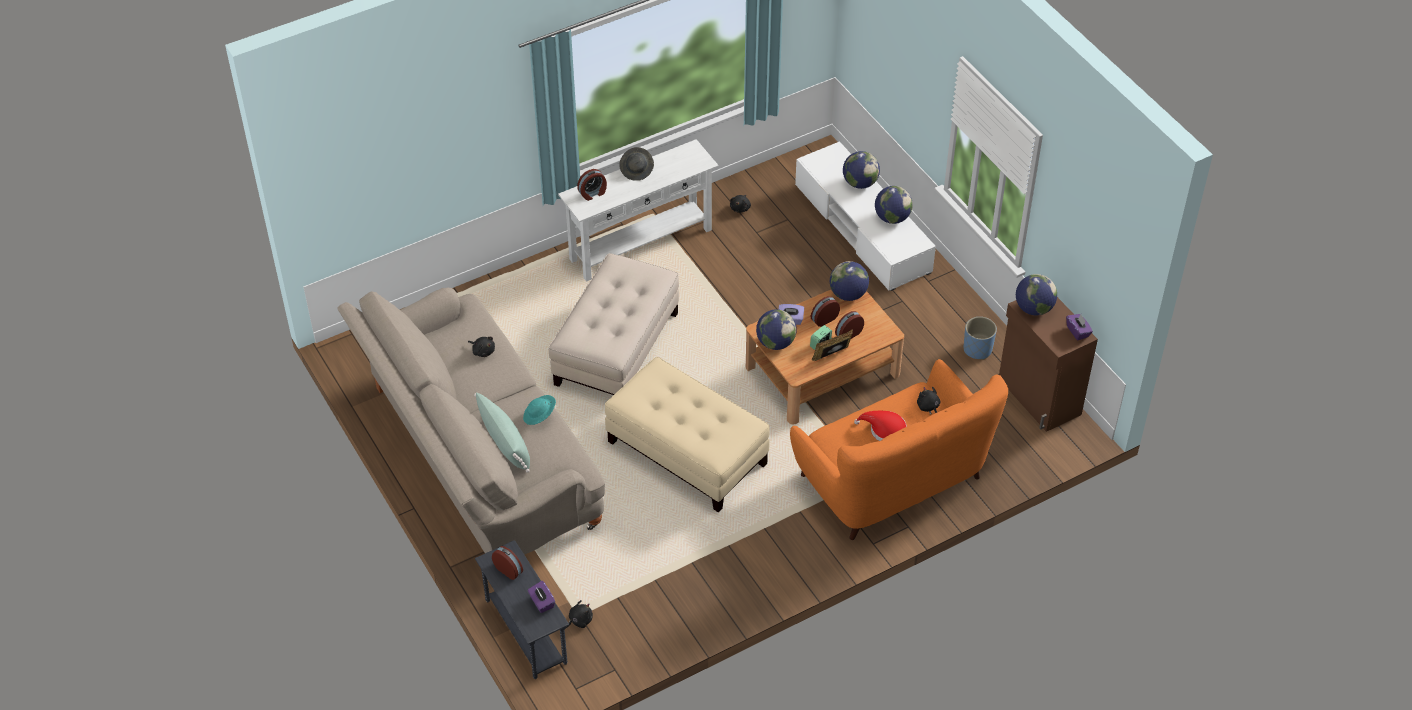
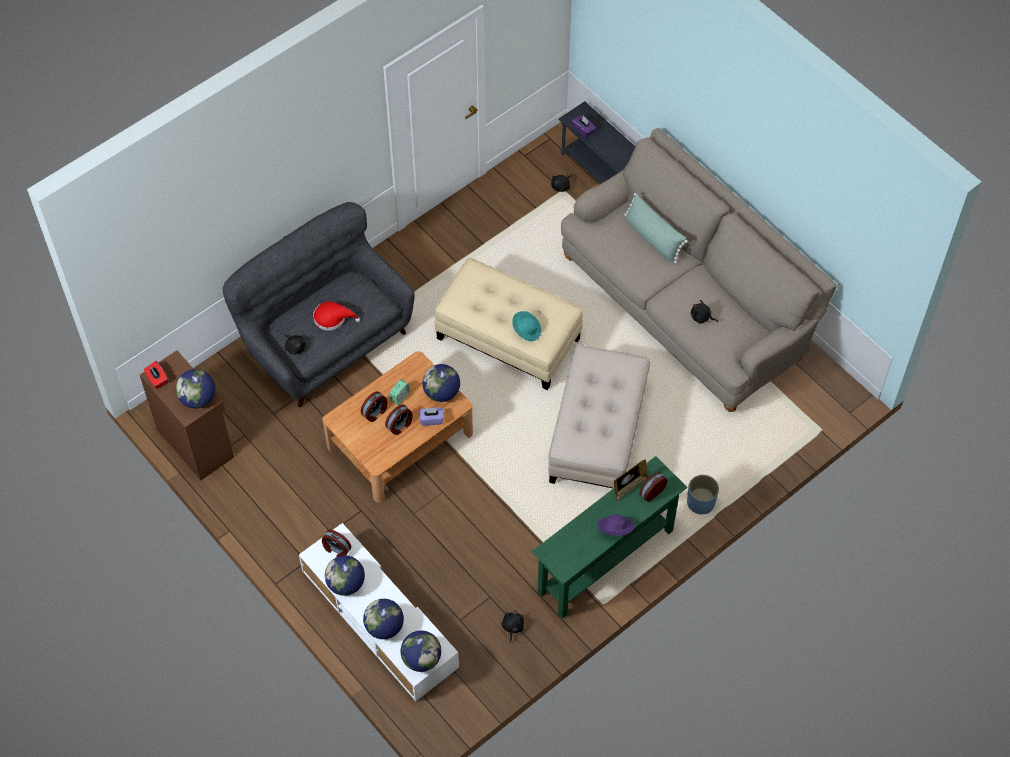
camera: 170 degrees right, 10 degrees up
(509, 569) = (616, 150): alarm clock -> alarm clock (336, 549)
(539, 416) = (630, 262): turquoise hat -> turquoise hat (526, 330)
(637, 170) = (615, 529): grey hat -> purple hat
(640, 244) = (606, 562): white console table -> green console table
(832, 356) = (387, 386): picture frame -> picture frame (629, 487)
(848, 294) = (380, 457): globe -> globe (421, 659)
(893, 480) = (325, 339): orange sofa -> grey sofa
(977, 349) = (254, 486): blue planter -> blue planter (700, 502)
(1078, 332) = (157, 379): purple tissue box -> red tissue box

